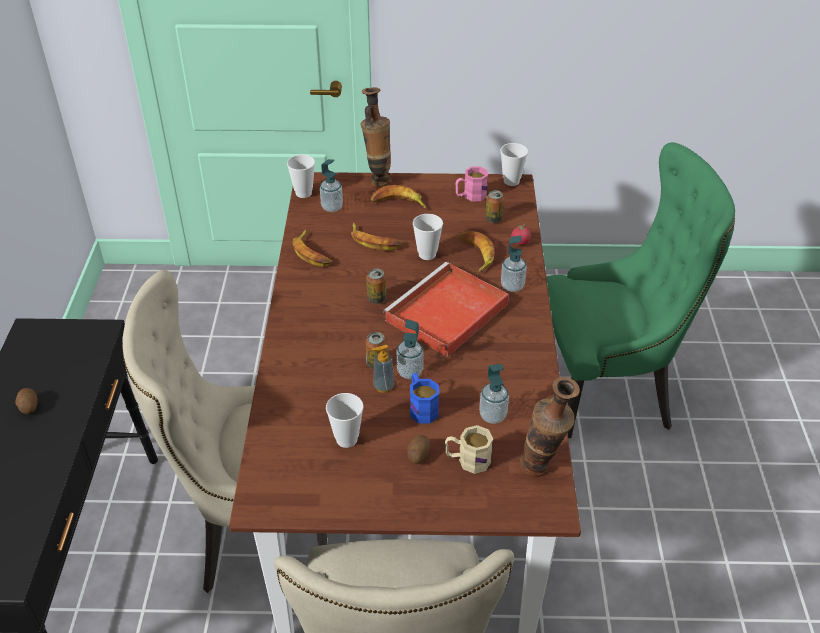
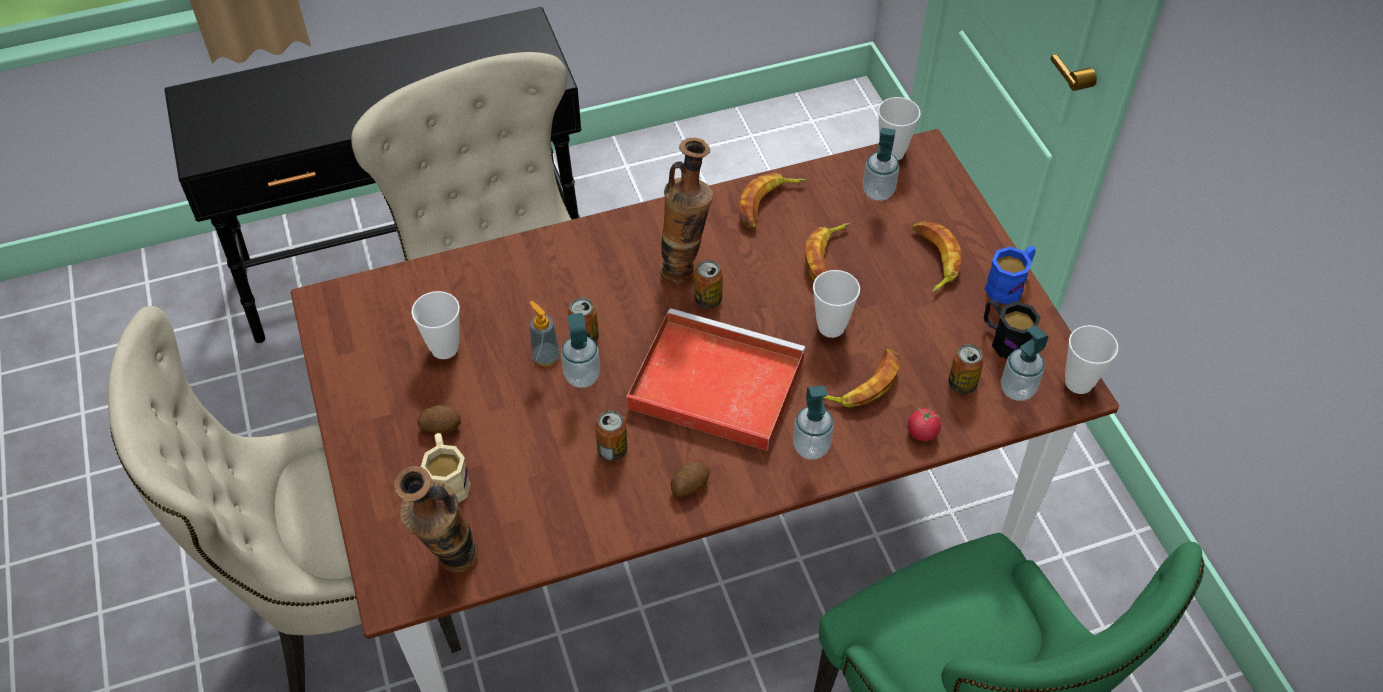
camera: 70 degrees right, 10 degrees up
(28, 407) = (416, 73): potato -> potato (689, 485)
(378, 179) = (975, 220): vase -> vase (685, 268)
(421, 407) = (522, 407): blue mug -> blue mug (1009, 285)
(470, 196) = (1004, 340): pink mug -> black mug
(477, 371) = (612, 450): none -> can
(492, 416) = (535, 488): soap dispenser -> soap dispenser (1017, 389)

